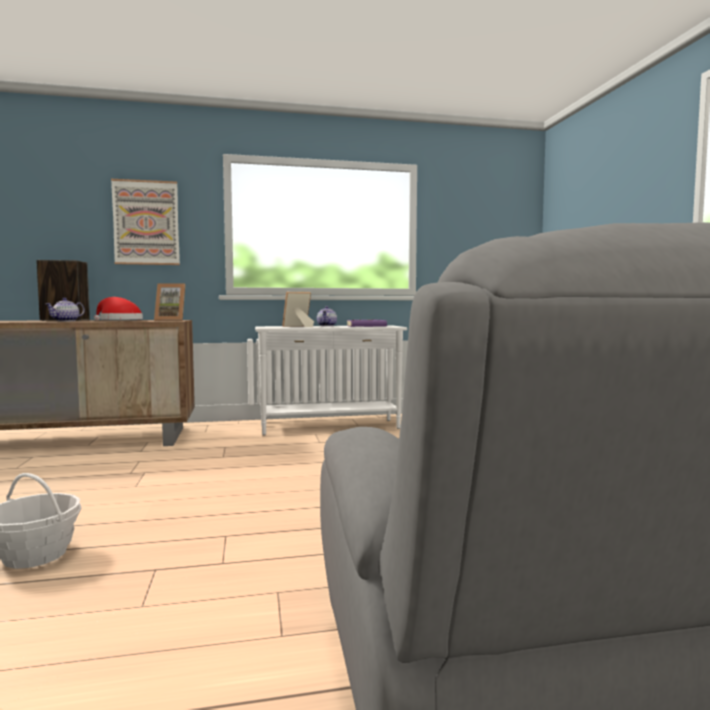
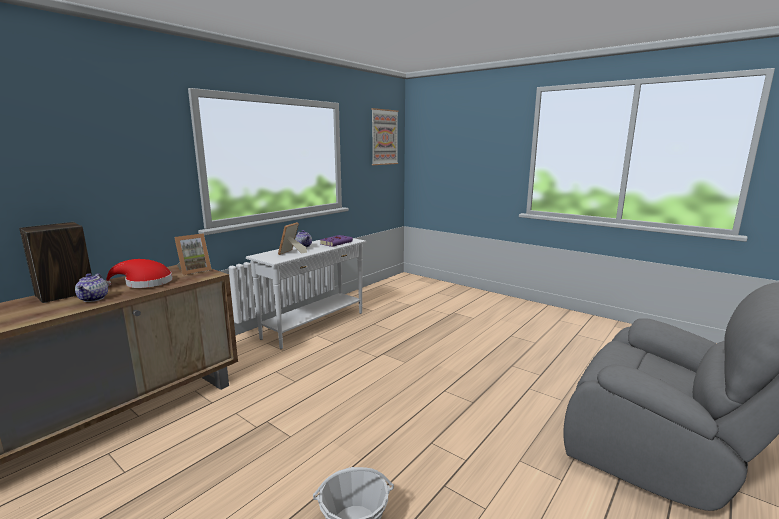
camera: 40 degrees left, 10 degrees up
(146, 223) = (116, 164): picture -> picture (384, 137)

